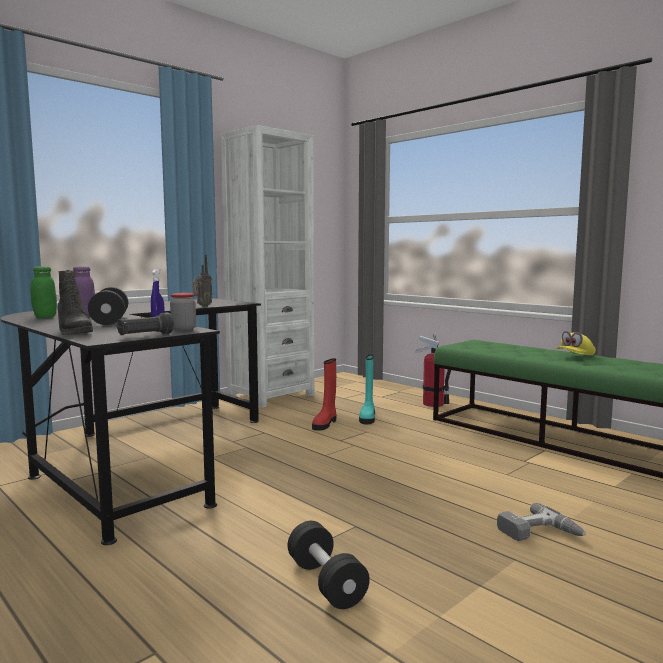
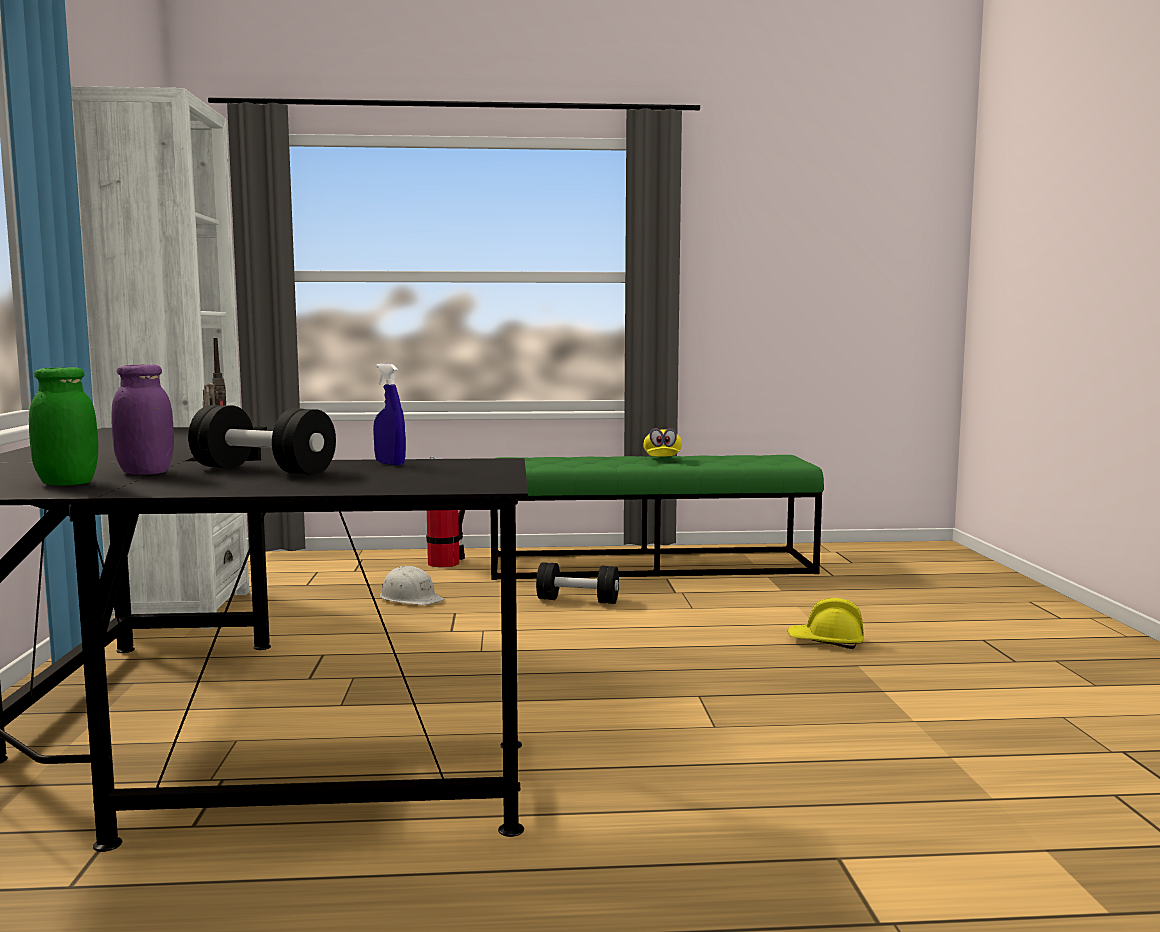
camera: 50 degrees left, 0 degrees up
(74, 333) = (365, 487): black boot -> none
(145, 335) = (494, 474): black flashlight -> none
(183, 329) = (471, 462): jar -> none
(325, 424) = (376, 620): red boot -> none
(326, 582) = (799, 743): black dumbbell -> black dumbbell (578, 601)
(367, 418) = (411, 598): turquoise boot -> white hard hat
(540, 534) = (826, 642): power drill -> yellow hard hat

